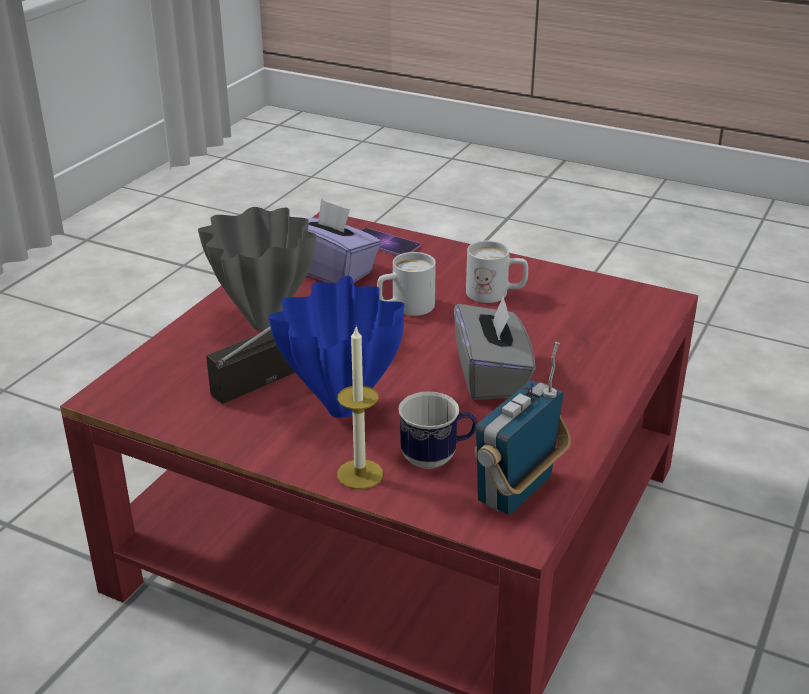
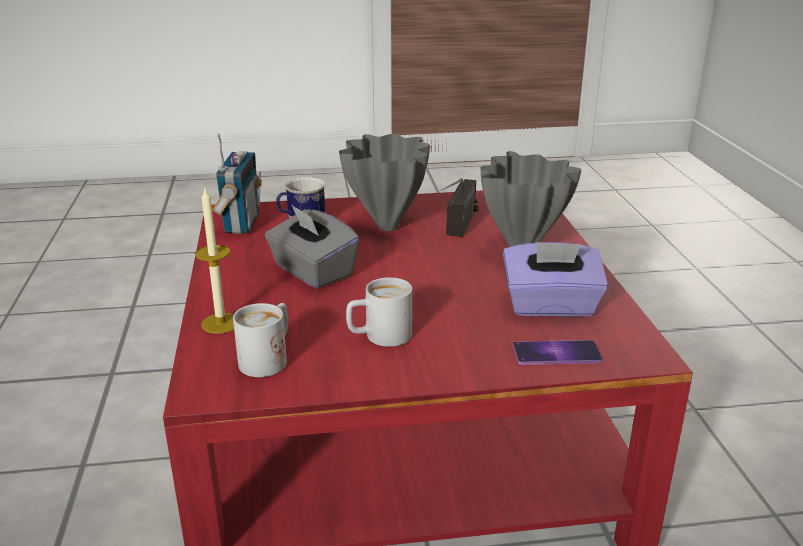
camera: 145 degrees right, 5 degrees down
(341, 411) = (387, 226): blue vase -> grey vase
(360, 474) = (336, 207): candle -> candle (221, 323)
(405, 308) = (440, 297): white mug -> white mug (269, 358)

